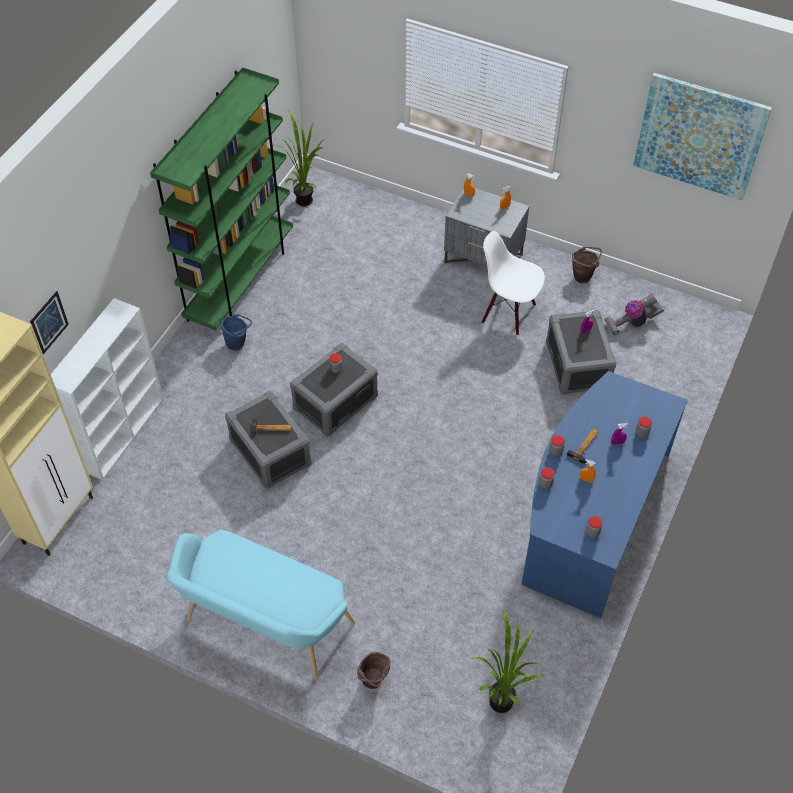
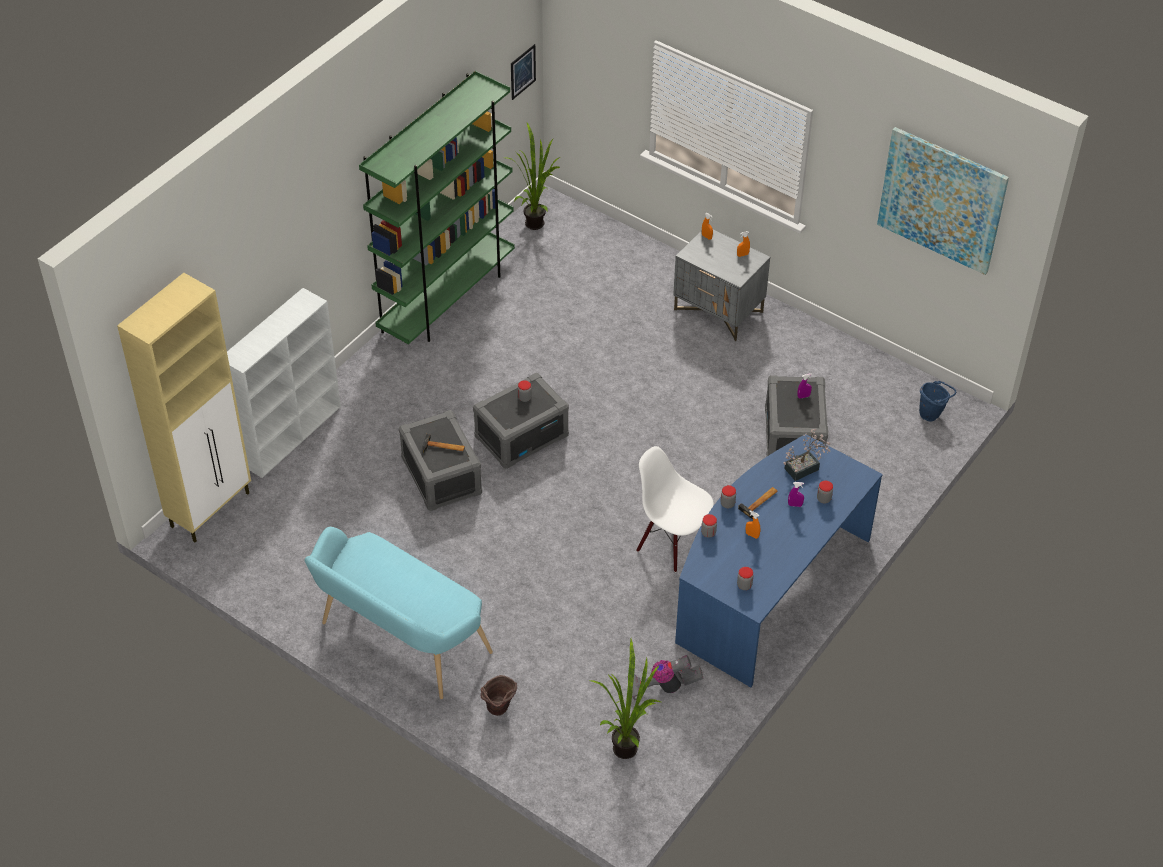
camera: 10 degrees right, 5 degrees down
(49, 322) = (233, 298): picture -> picture (522, 71)
(238, 344) = (431, 363): blue bucket -> blue bucket (932, 414)
(509, 313) = (732, 371): white chair -> white chair (672, 543)
(583, 276) = (826, 344): brown bucket -> none
(616, 404) = (805, 468): none -> potted plant
(632, 323) = (866, 400): vacuum cleaner -> vacuum cleaner (663, 687)

